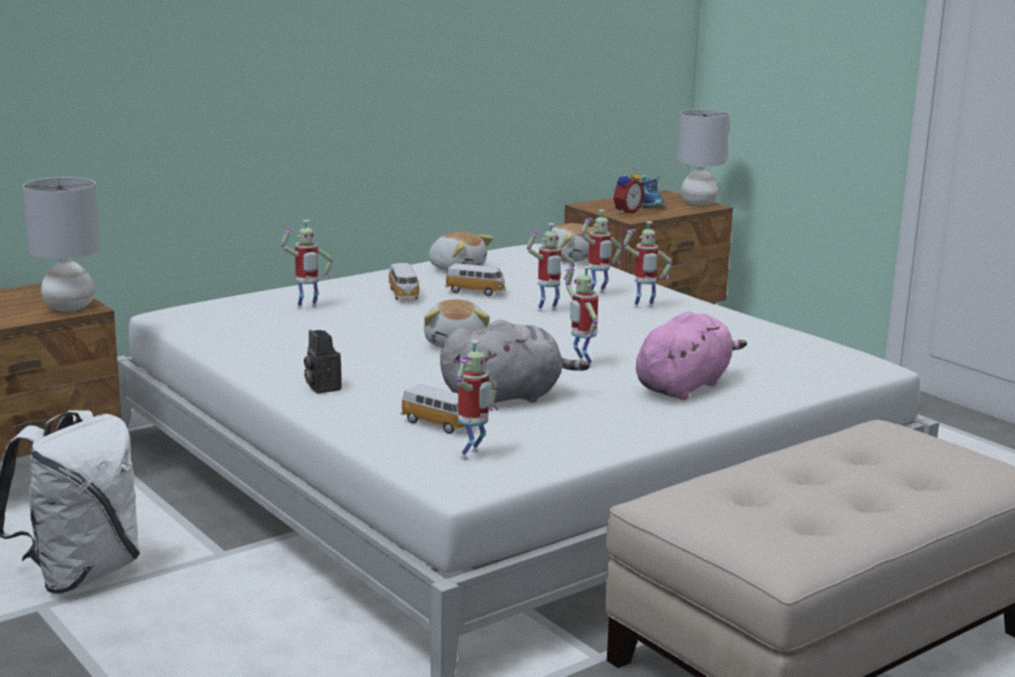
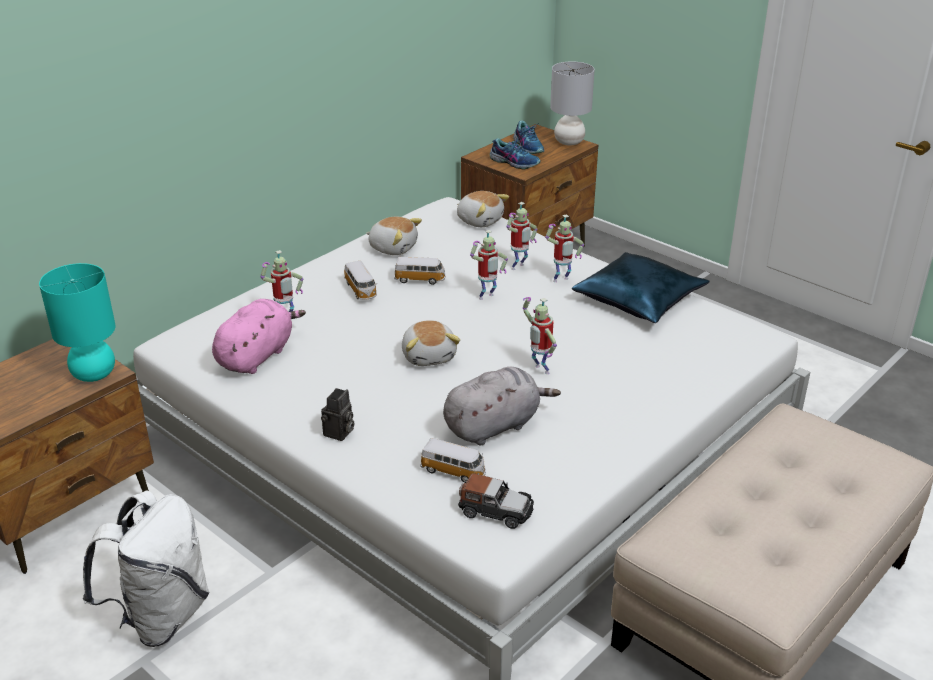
camera: 10 degrees left, 15 degrees up
(68, 307) = (93, 374): grey table lamp -> turquoise table lamp
(321, 387) = (339, 433): camera -> camera turned 120 degrees counterclockwise
(472, 455) = (495, 511): toy robot -> toy car
(625, 212) = (514, 162): alarm clock -> shoe
(684, 386) = (628, 388): pink plush toy -> pink plush toy (257, 356)
(732, 327) = (639, 299): none -> blue pillow

